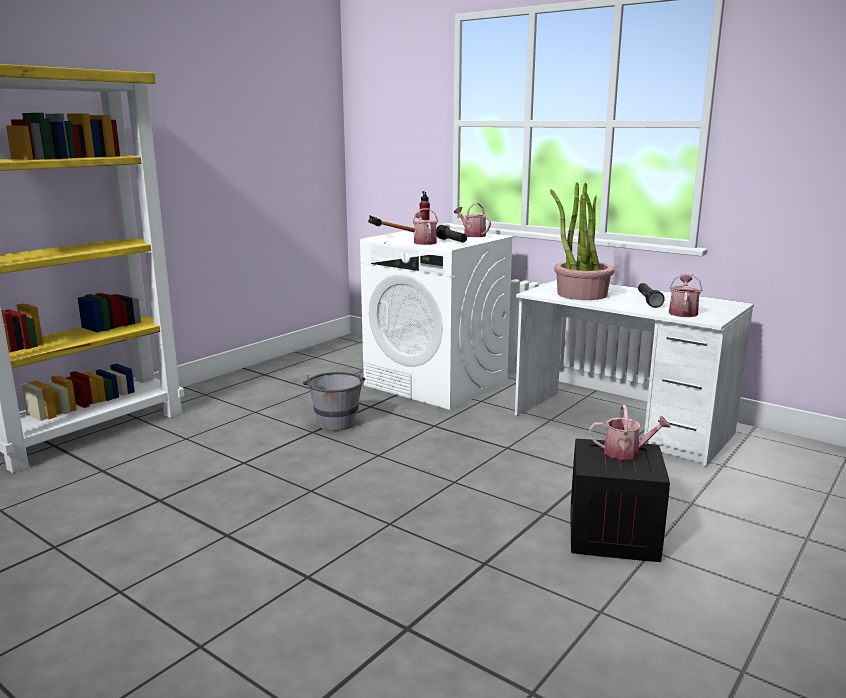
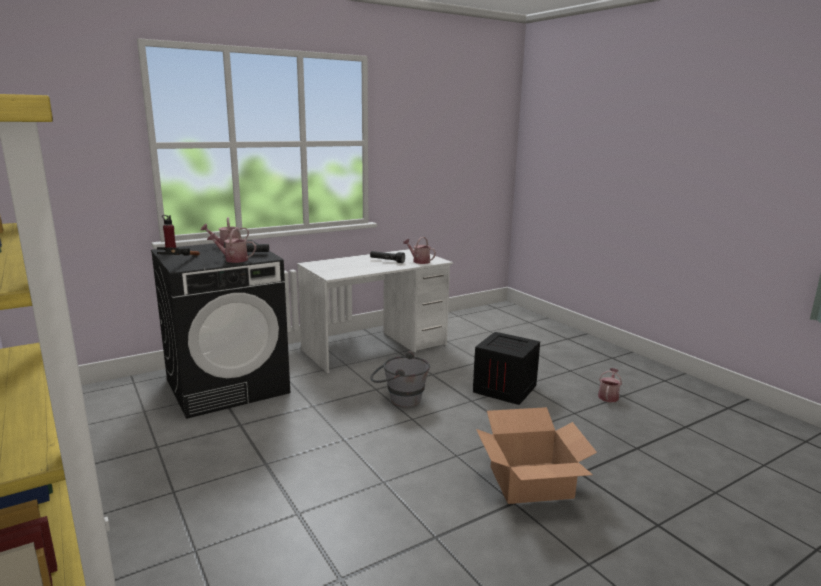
camera: 70 degrees left, 0 degrees up
(335, 420) = (252, 447): grey bucket -> grey bucket (399, 399)
(358, 586) = (531, 483): none -> cardboard box
(437, 383) = (228, 386): white washing machine -> black washing machine
(581, 294) = (351, 268): potted plant -> none
(626, 452) = (502, 340): watering can -> watering can (608, 396)

